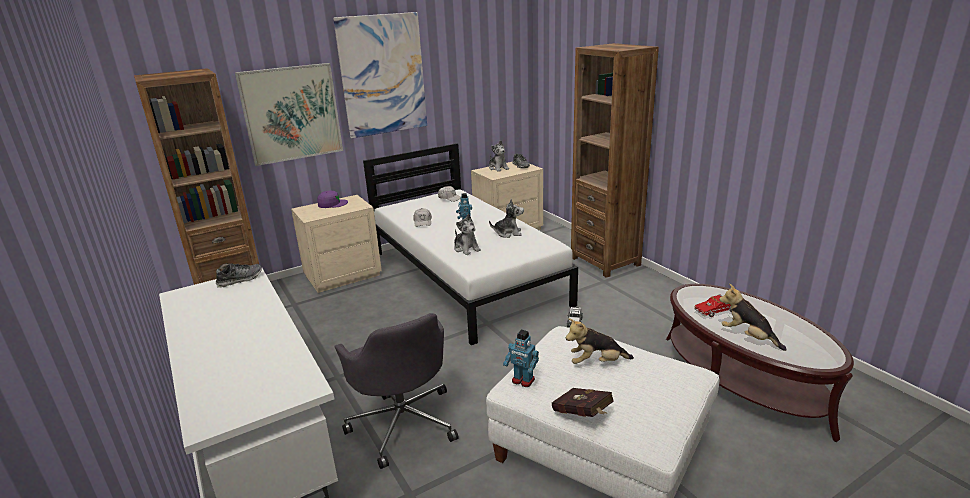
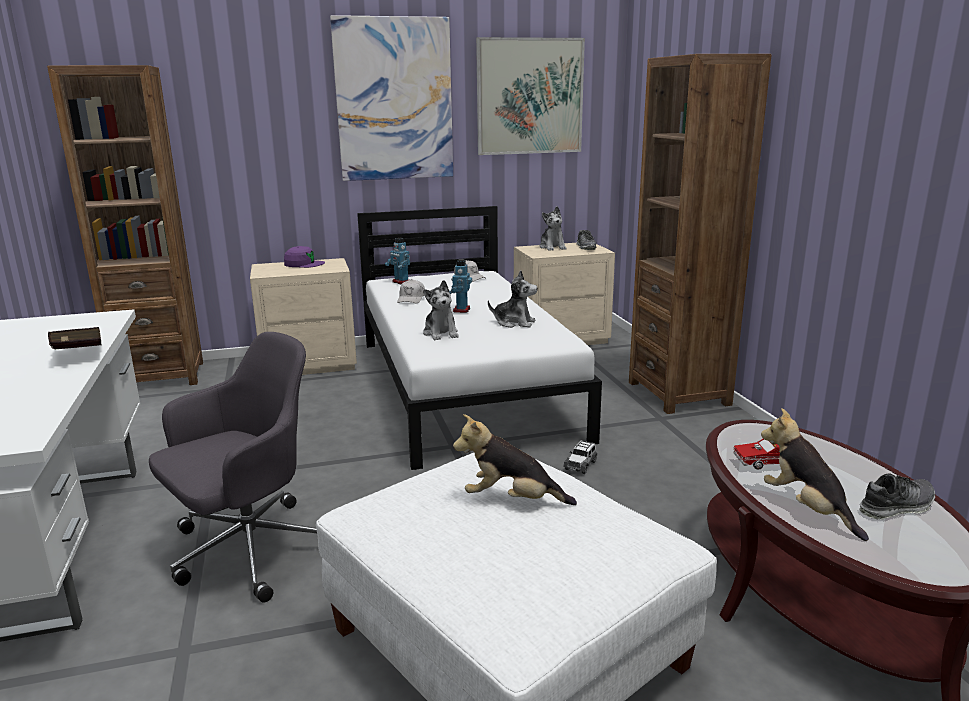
camera: 15 degrees right, 5 degrees down
(240, 280) = (94, 318): shoe -> shoe (896, 507)
(291, 113) = (265, 139): picture -> picture (529, 96)
(403, 422) = (249, 551): grey office chair -> grey office chair turned 120 degrees counterclockwise
(523, 381) = (380, 505): toy robot -> toy robot (400, 282)
(583, 415) = (428, 569): red book -> red book (78, 357)

